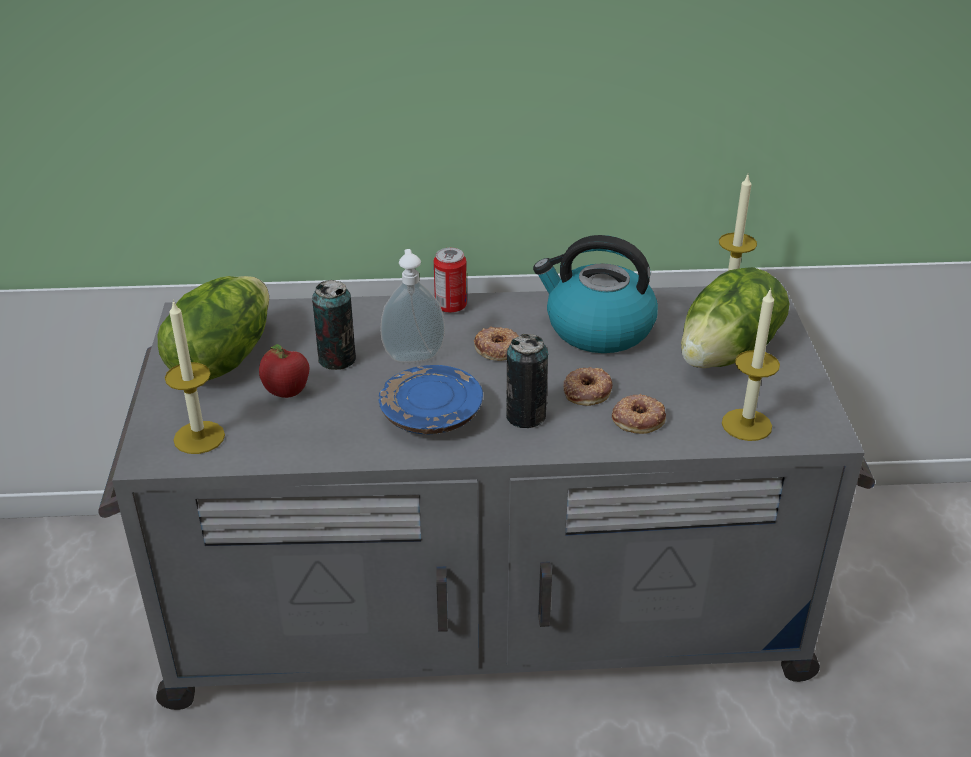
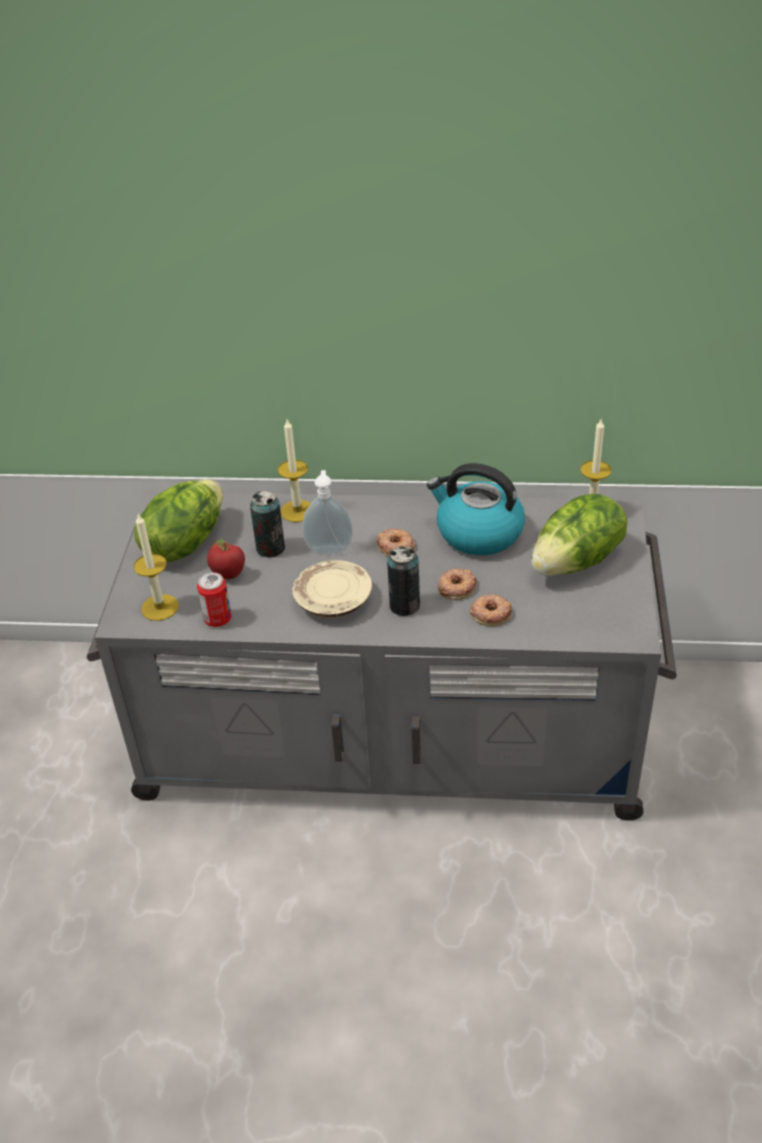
camera: 10 degrees right, 5 degrees up
(431, 415) = (333, 600): blue plate -> beige plate
(450, 306) = (366, 507): can -> can (218, 619)
(746, 425) = (574, 624): candle -> candle (297, 511)

